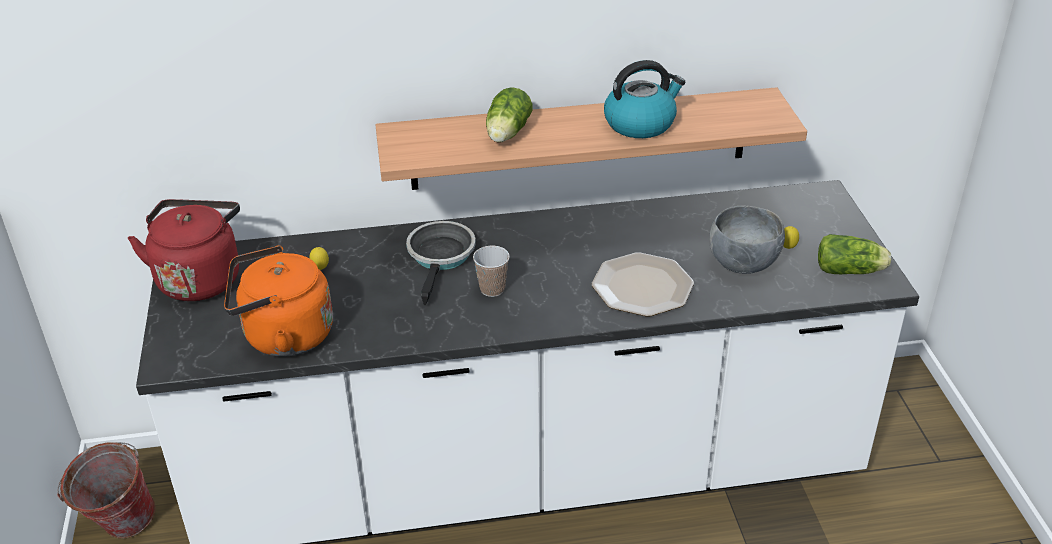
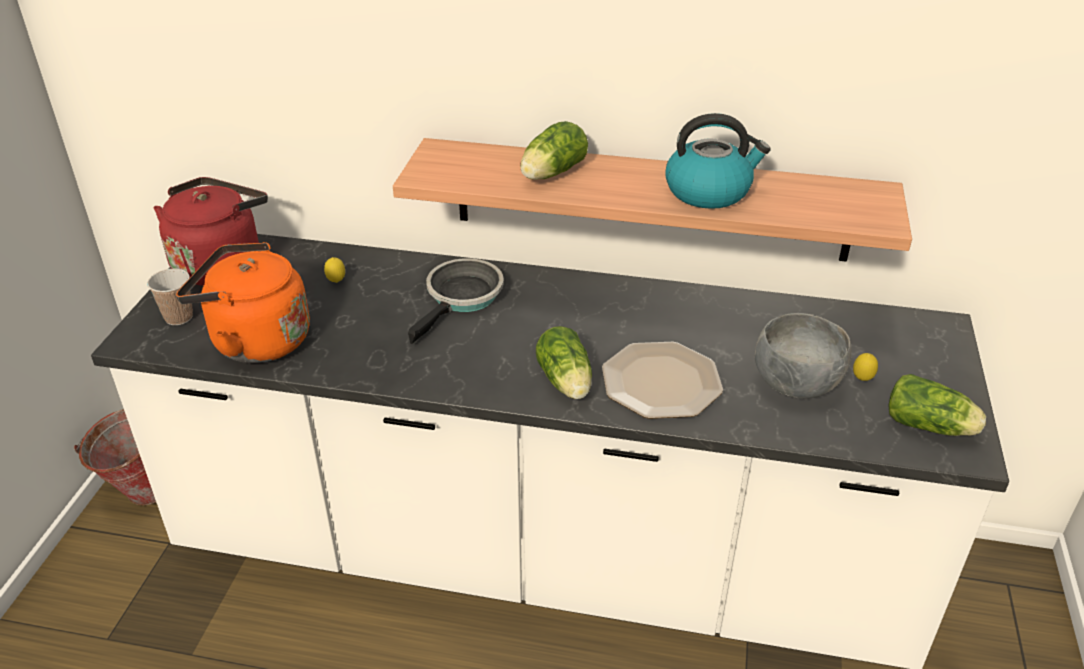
camera: 20 degrees right, 0 degrees up
(492, 289) = (494, 344): cup -> cup (179, 317)
(569, 305) = (566, 383): none -> lettuce

